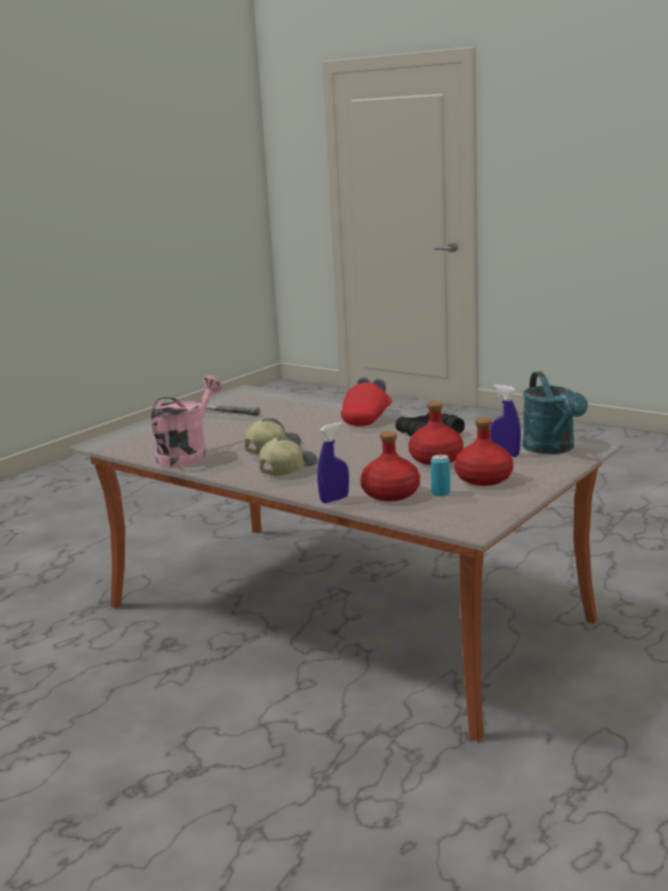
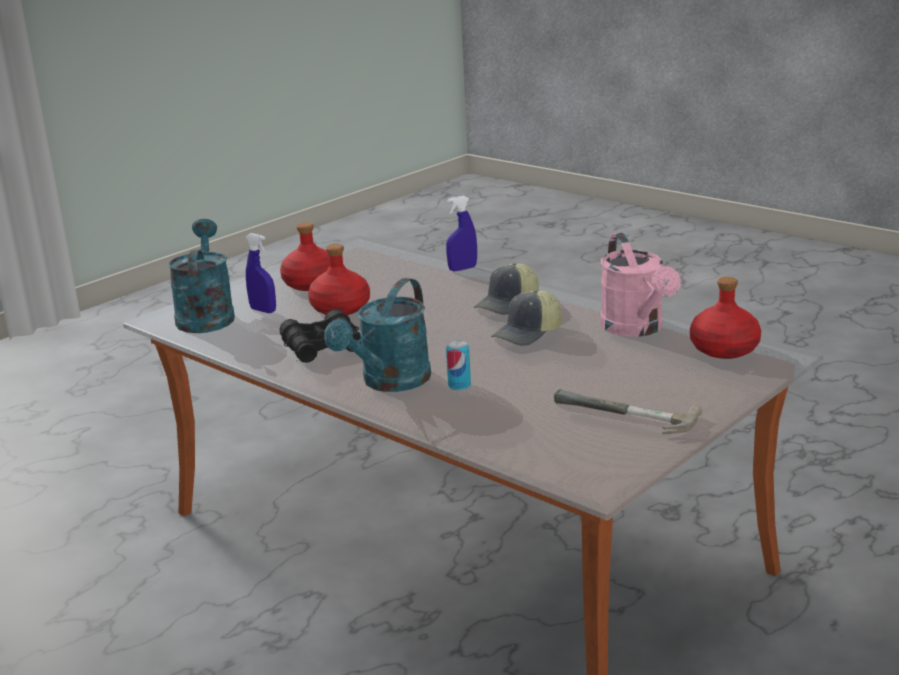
camera: 175 degrees left, 5 degrees up
(187, 454) = (637, 329): pink watering can -> pink watering can turned 45 degrees counterclockwise
(367, 418) = (389, 383): red cap -> turquoise watering can
(391, 494) = (408, 272): red bottle -> red bottle (724, 349)
(440, 493) = (361, 271): can -> can (459, 386)

